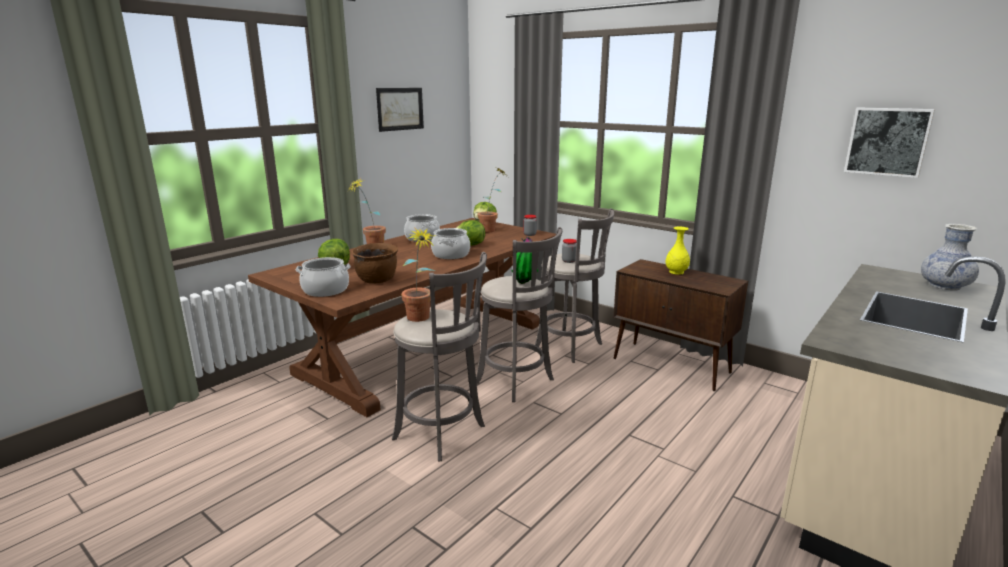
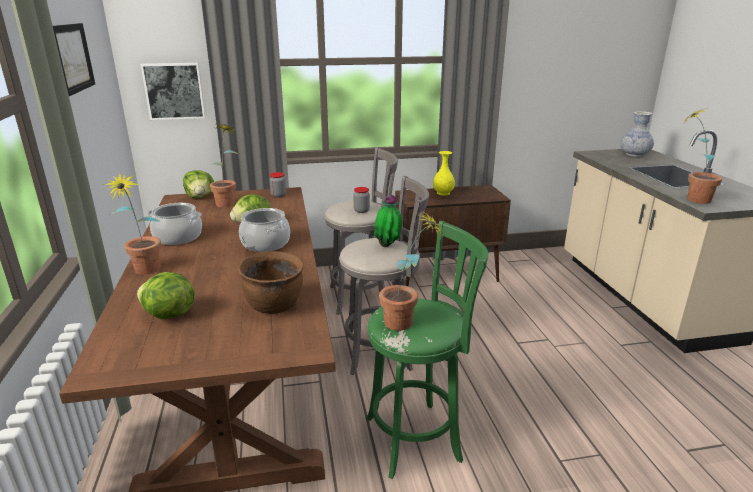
camera: 50 degrees left, 5 degrees up
(325, 290) = (251, 348): cooking pot -> none
(443, 434) = (418, 437): grey stool -> green stool
(838, 332) = (691, 199): none -> potted plant
(887, 141) = (565, 58): picture -> picture (174, 91)

